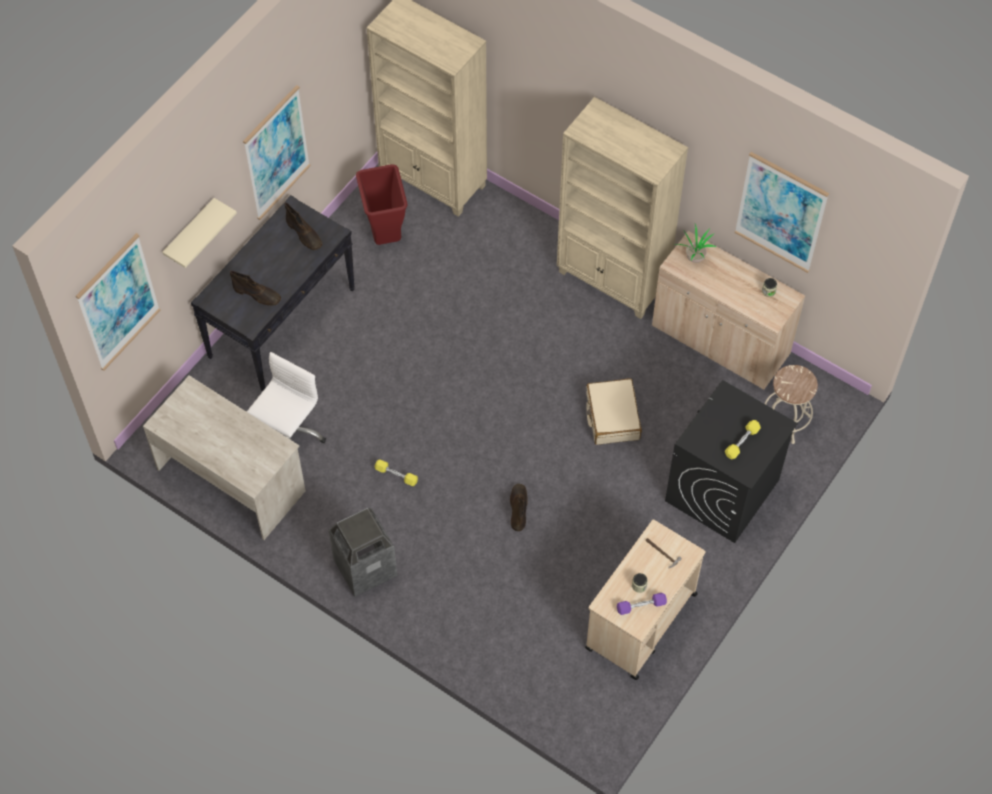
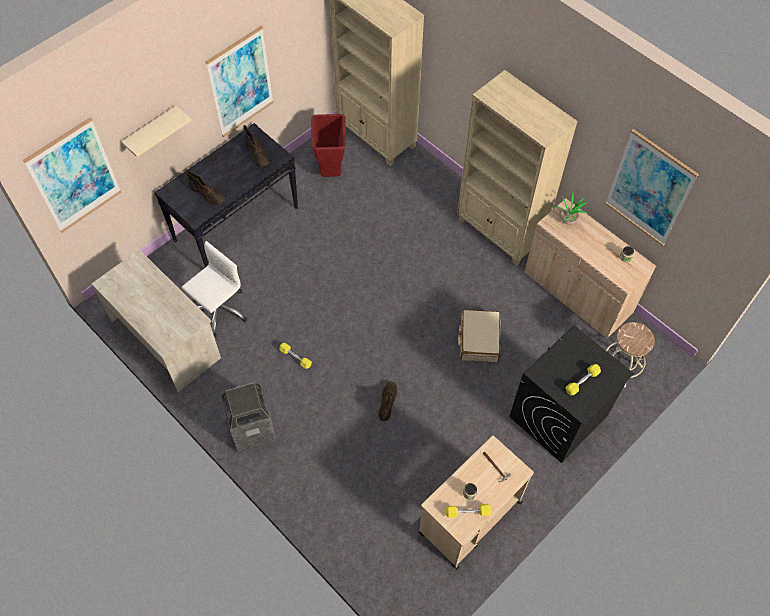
camera: 10 degrees right, 0 degrees up
(641, 606) = (467, 512): purple dumbbell -> yellow dumbbell

